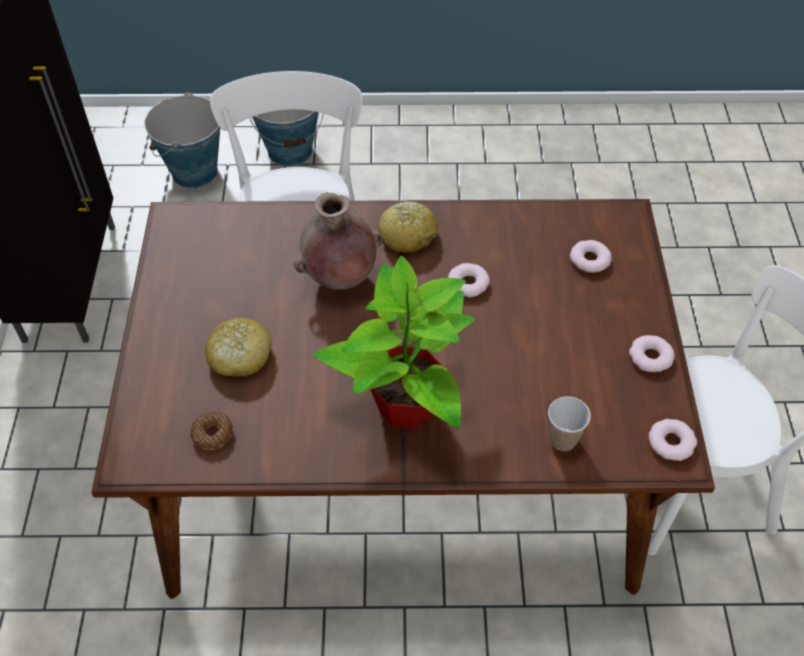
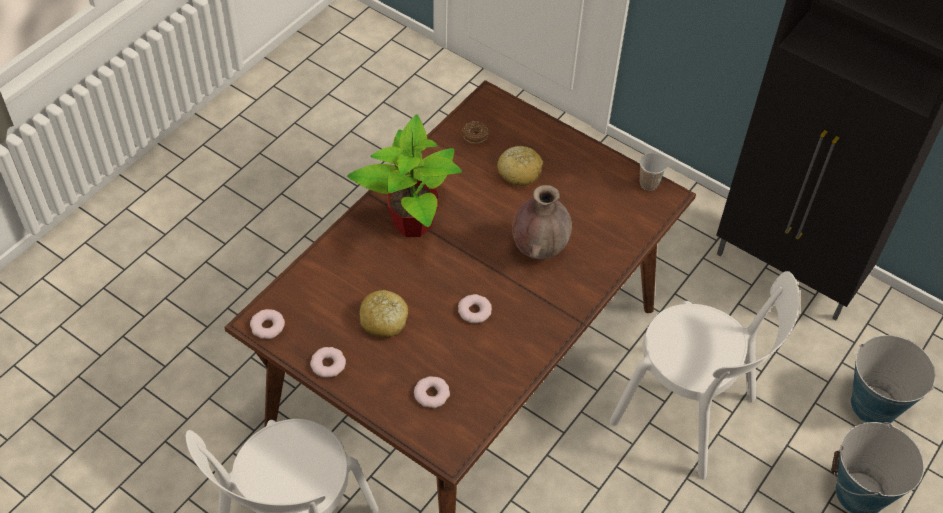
camera: 125 degrees right, 0 degrees up
(408, 235) = (546, 307): bread -> bread (383, 320)
(563, 439) = (322, 278): cup -> cup (648, 183)

